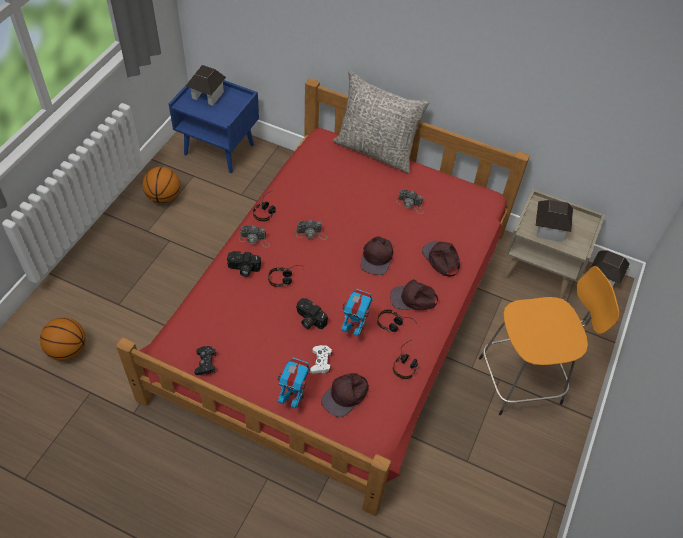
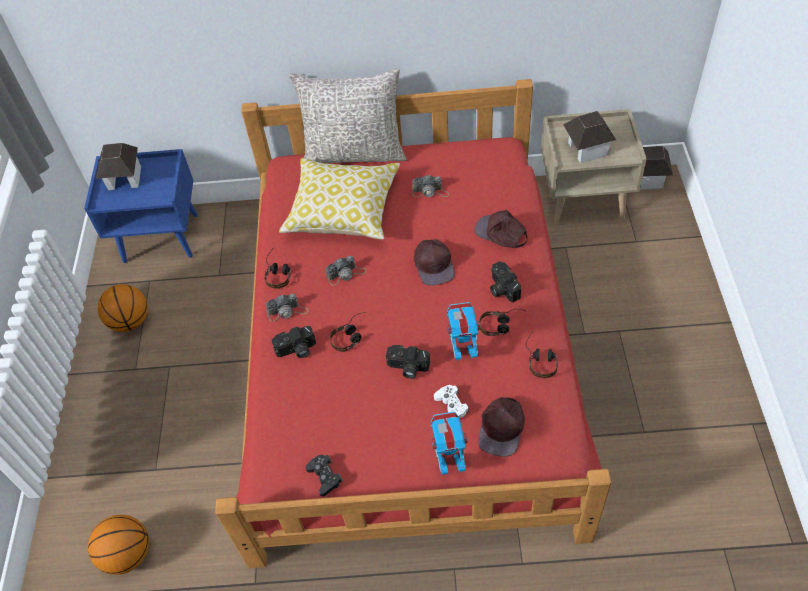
camera: 20 degrees left, 0 degrees up
(340, 188) = (343, 210): none -> pillow
(413, 299) = (501, 288): brown cap -> camera
(523, 380) = (642, 319): orange stool -> none

